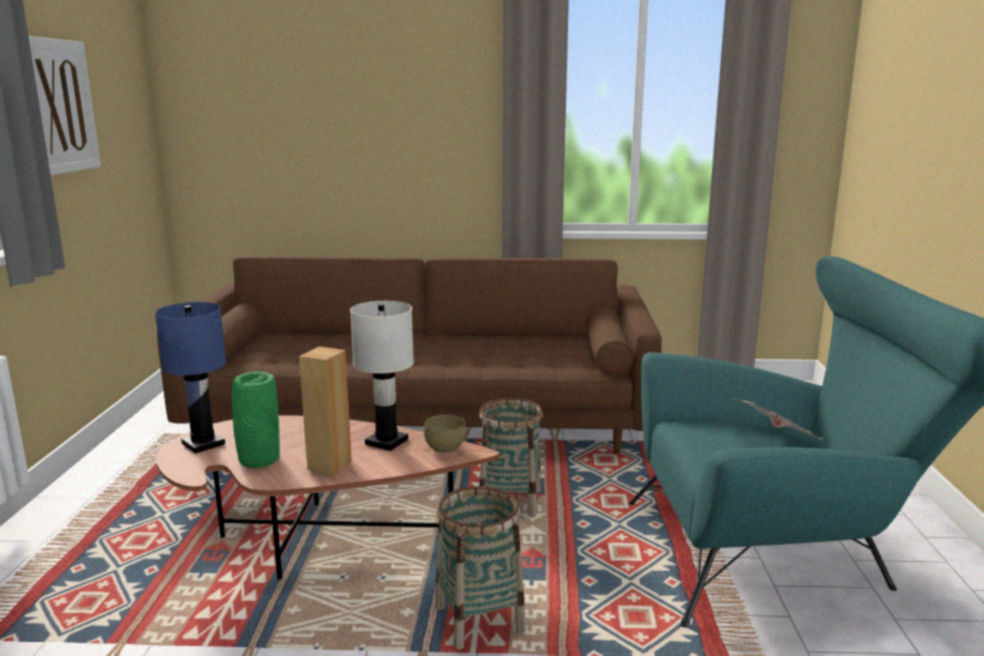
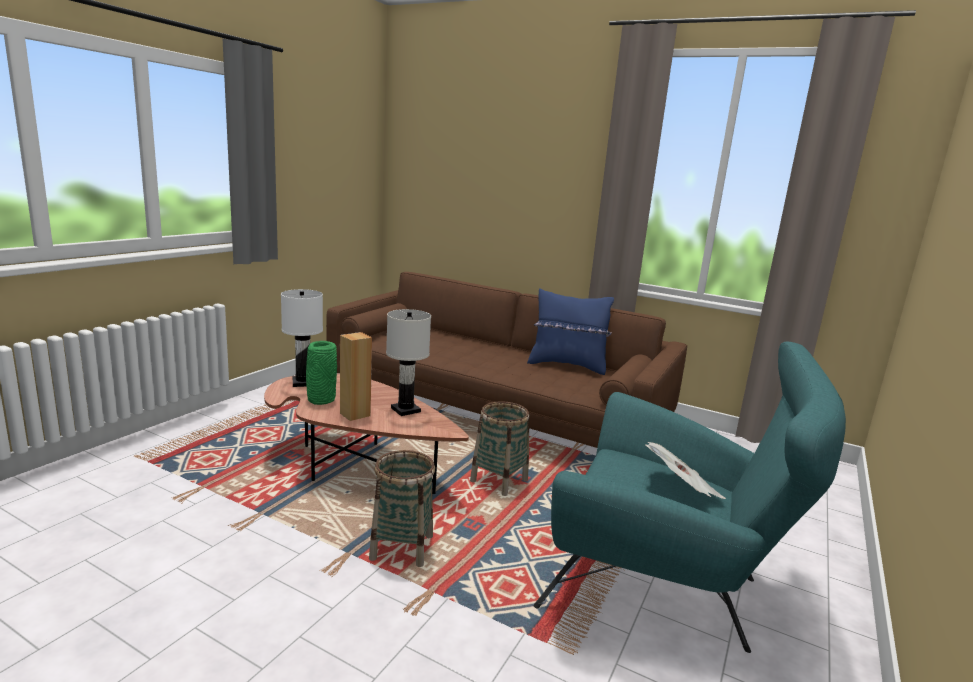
camera: 25 degrees right, 0 degrees up
(60, 106) = (301, 159): picture -> none
(204, 444) = (303, 383): blue table lamp -> white table lamp
(445, 449) = (436, 425): brown bowl -> none
(512, 340) = (567, 365): none -> blue pillow

